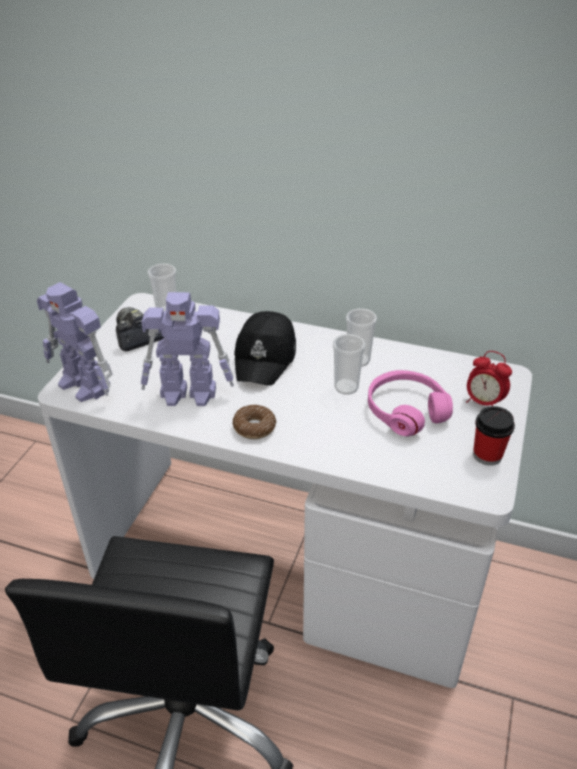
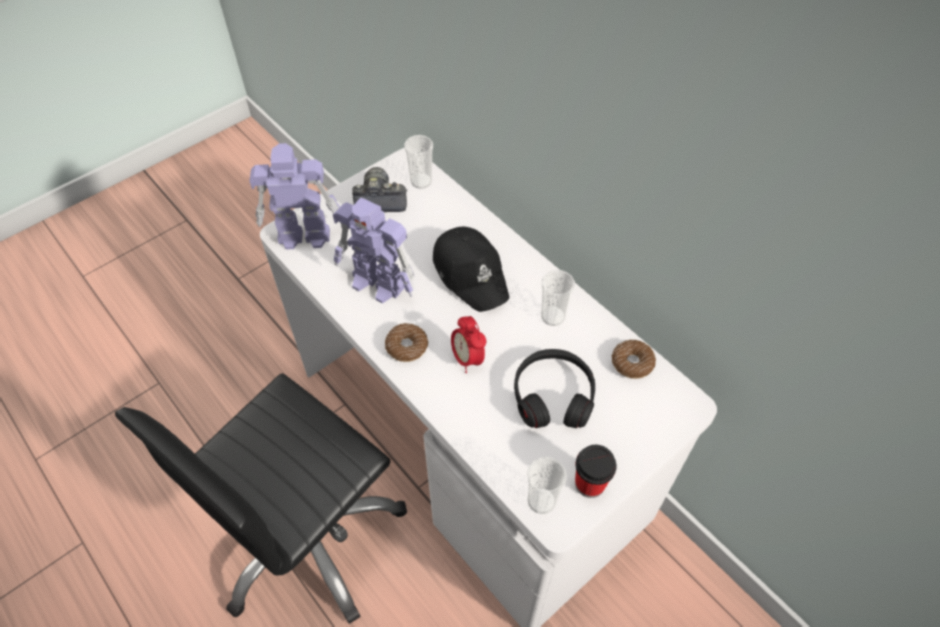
camera: 30 degrees right, 15 degrees up
(85, 386) = (303, 235): toy robot -> toy robot turned 105 degrees clockwise
(266, 357) = (471, 273): black cap -> black cap turned 75 degrees counterclockwise
(346, 387) = (518, 342): cup -> cup (541, 501)
(406, 410) = (553, 395): pink headphones -> black headphones
(444, 366) = (632, 363): none -> donut
(483, 403) = (635, 424): alarm clock -> alarm clock (467, 358)

